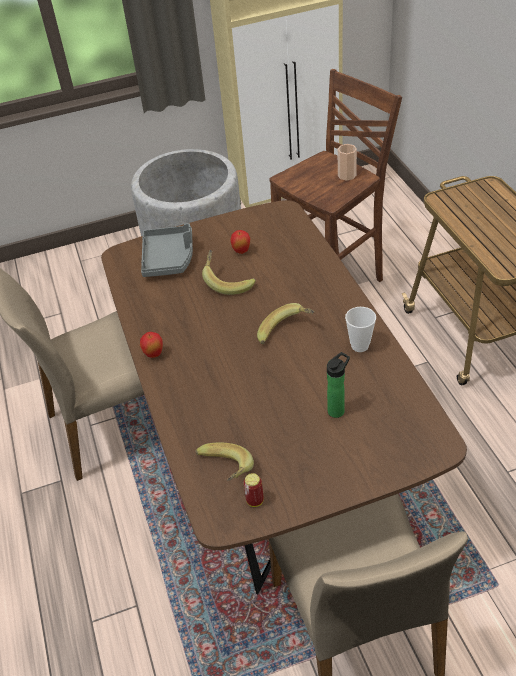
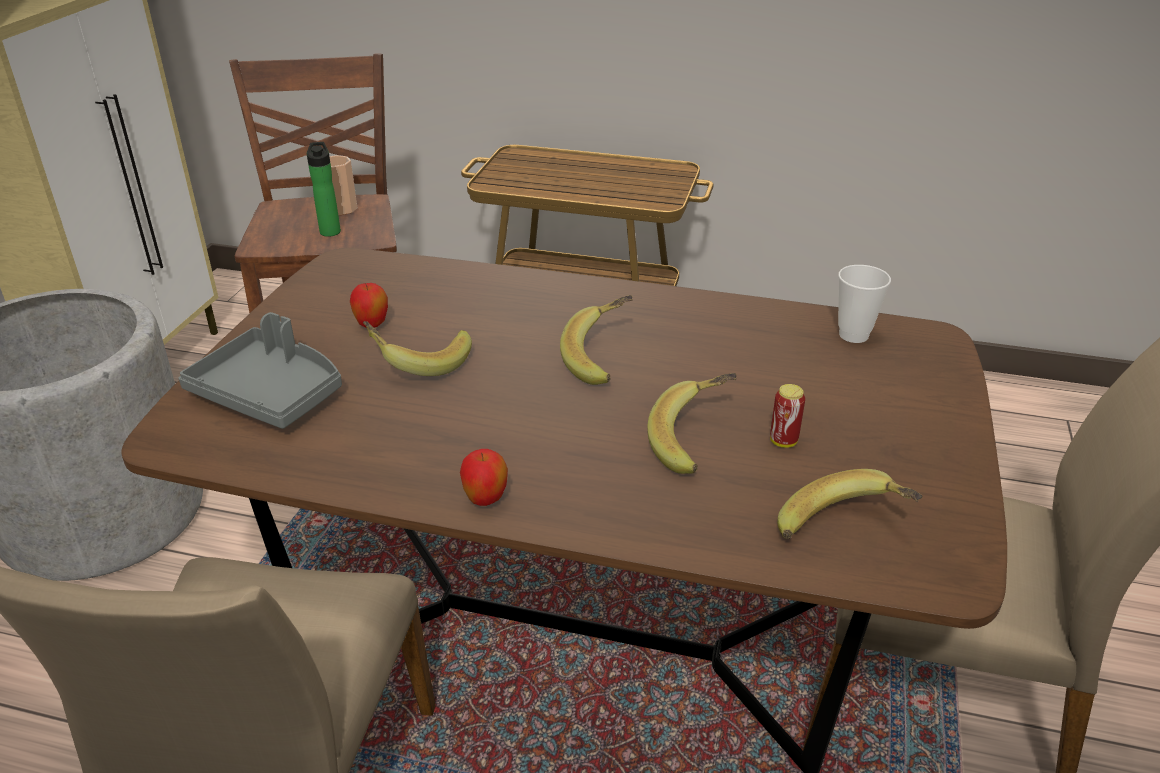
camera: 60 degrees left, 10 degrees down
(248, 396) = (696, 442): none -> banana
(255, 501) = (928, 522): can -> can (783, 441)
(337, 409) = (803, 380): bottle -> bottle (330, 230)
(360, 346) = (699, 317): cup -> cup (853, 335)

